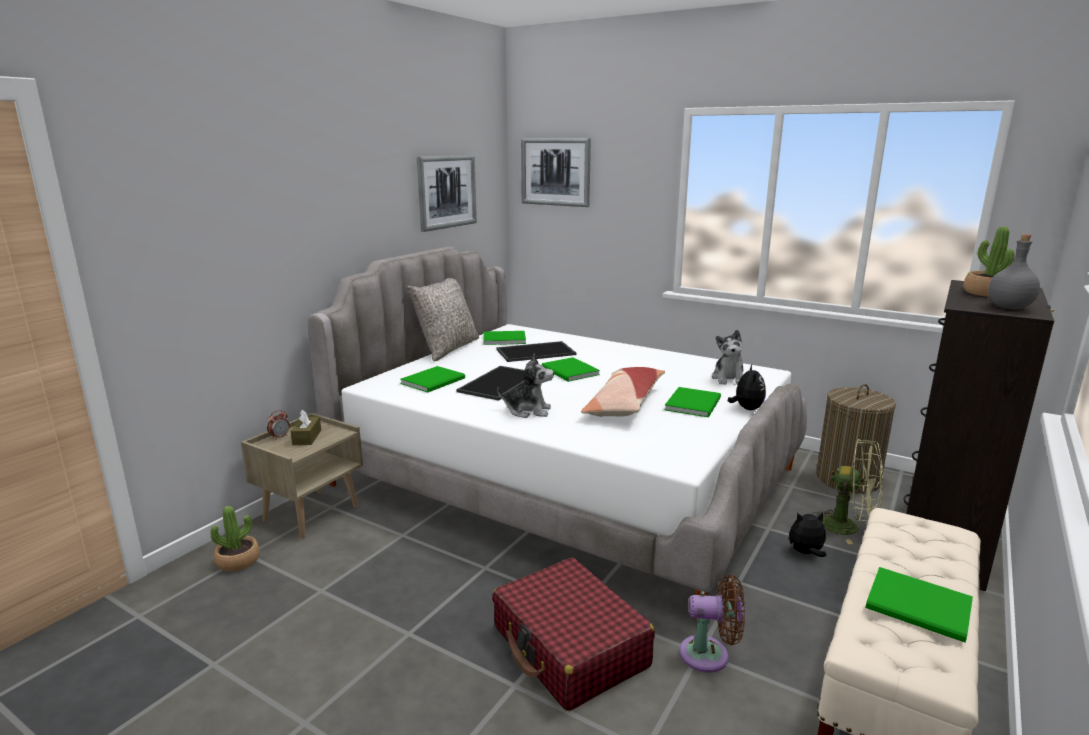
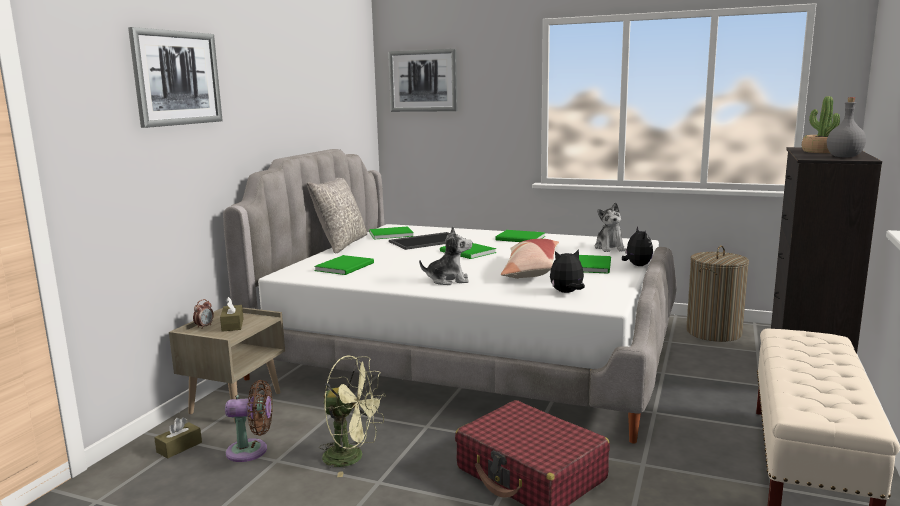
camera: 10 degrees left, 5 degrees down
(238, 561) = (179, 447): potted plant -> brown tissue box
(447, 192) = (329, 98): picture -> picture (177, 78)
(500, 383) = (409, 264): tray -> none
(709, 655) = (652, 465): brown fan -> brown fan (251, 451)
(805, 553) = (701, 386): plush toy -> plush toy (567, 293)
(848, 527) = (728, 365): green fan -> green fan (352, 457)
(921, 608) = (830, 384): green book -> green book (521, 238)

